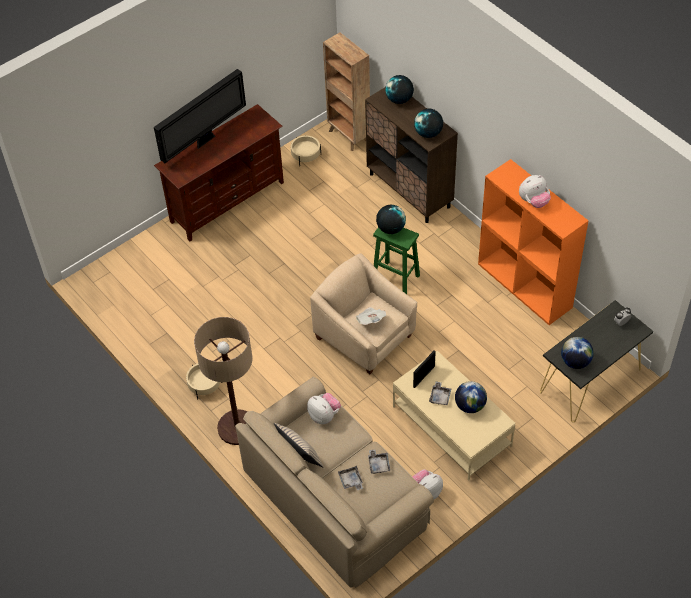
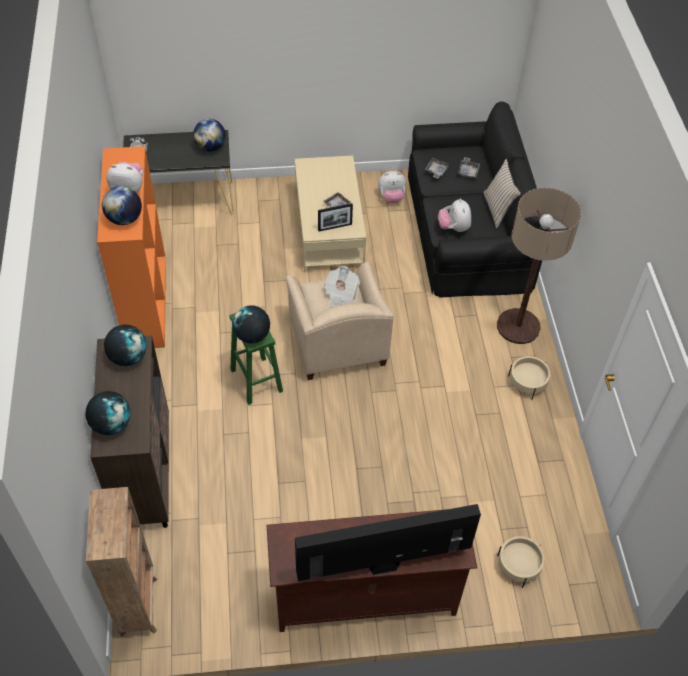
camera: 150 degrees left, 0 degrees up
(306, 156) = (217, 608): beige planter -> beige planter (518, 565)
(335, 496) = (467, 231): beige sofa -> black sofa
(470, 405) = (318, 187): globe -> globe (124, 219)

